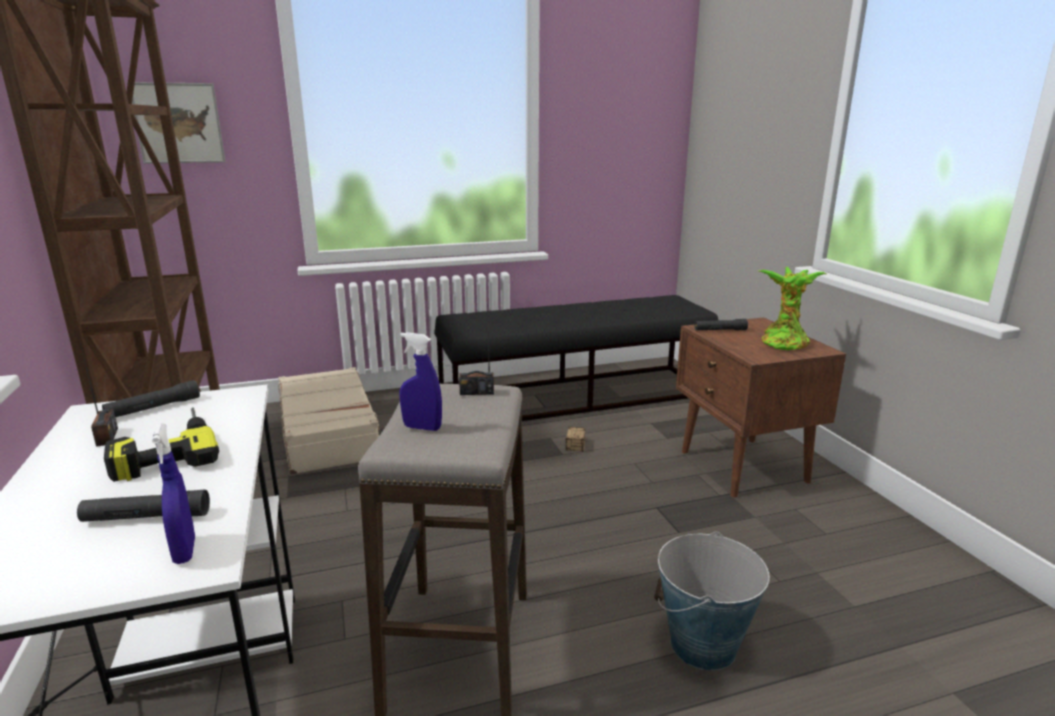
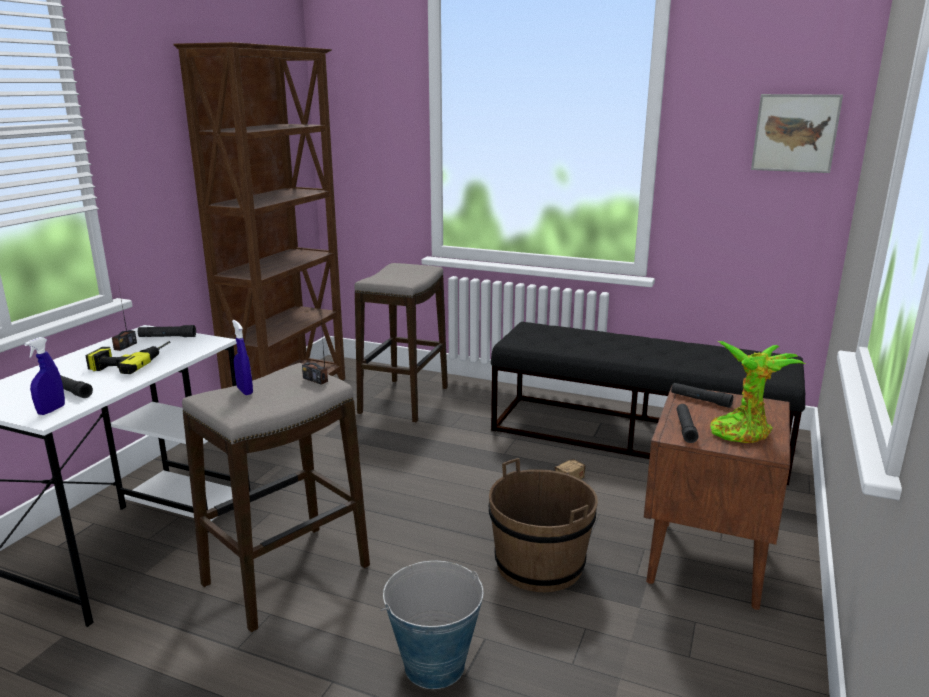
camera: 40 degrees right, 0 degrees up
(178, 123) = (355, 133): picture -> picture (795, 133)
(330, 433) = (403, 400): beige suitcase -> stool
(653, 521) = (539, 565): none -> brown bucket
(752, 350) = (685, 428): none -> black flashlight

